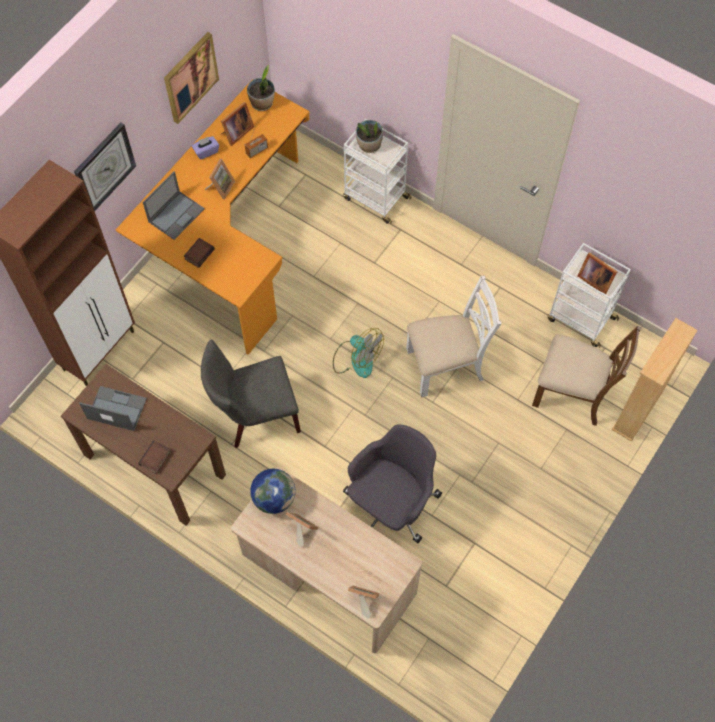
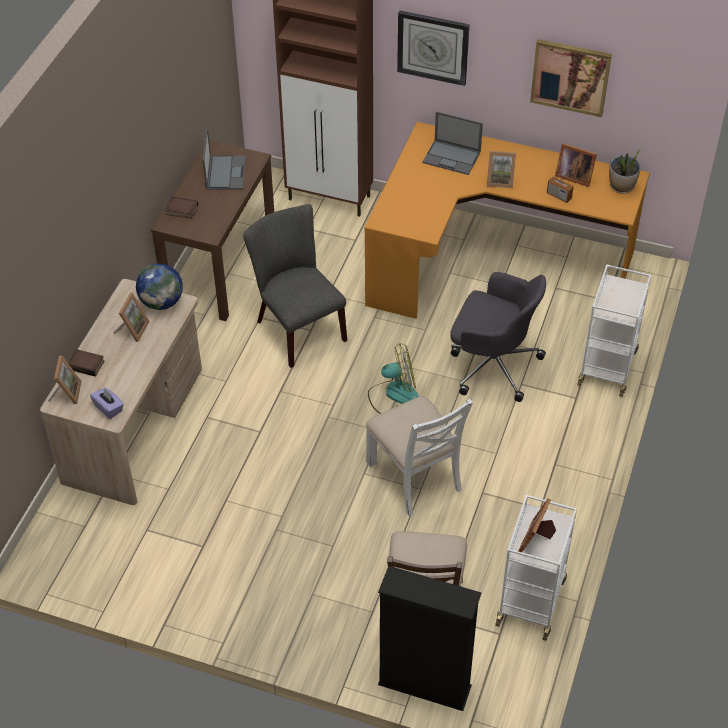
camera: 75 degrees right, 15 degrees down
(199, 253) = (414, 183): book -> book (87, 364)
(206, 151) = (538, 160): purple tissue box -> purple tissue box (109, 408)
(356, 358) = (393, 394): fan -> fan turned 120 degrees counterclockwise
(369, 145) = (623, 293): potted plant -> none
(391, 504) = (229, 462): grey office chair -> grey office chair (492, 364)
(638, 410) = (424, 685): beige bookcase -> black bookcase

